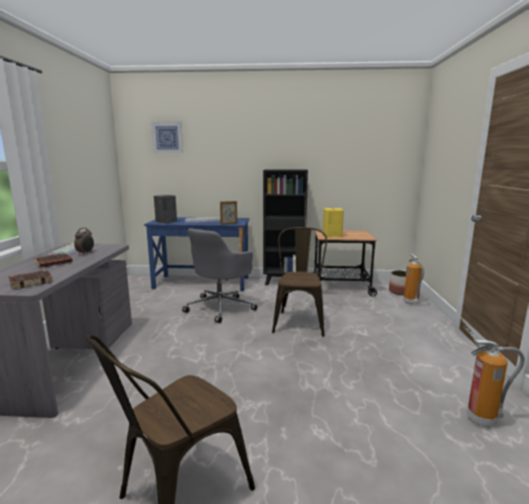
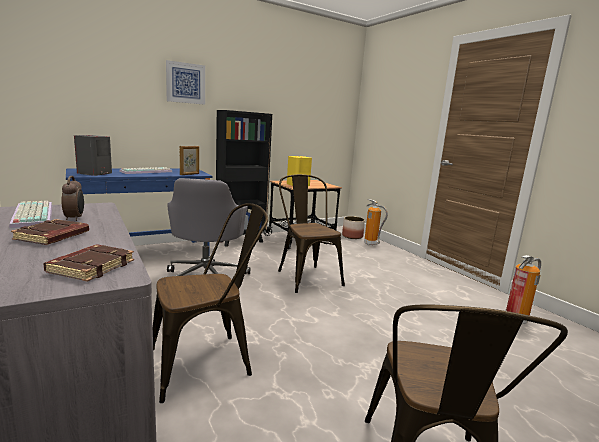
camera: 35 degrees left, 0 degrees up
(152, 364) = (208, 361): none -> brown chair
(167, 137) = (78, 52): picture -> picture (185, 83)

